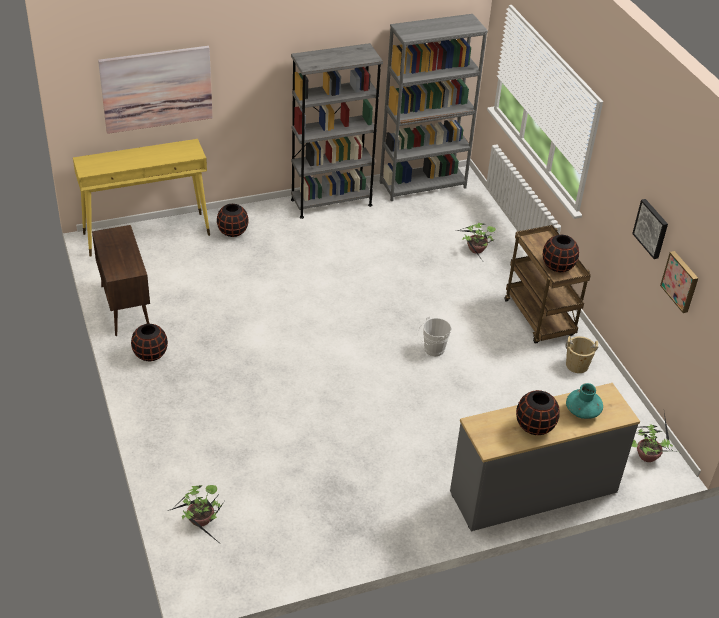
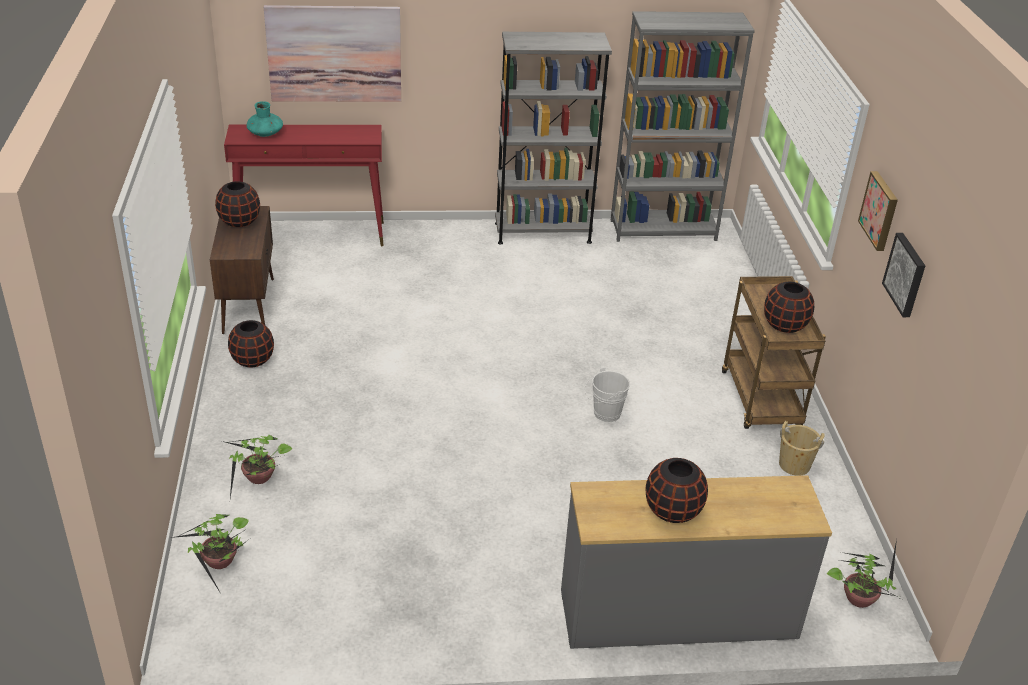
camera: 15 degrees right, 5 degrees down
(147, 234) = (311, 234): yellow console table -> red console table
(232, 232) = (411, 246): black vase -> black vase (239, 222)
(476, 251) = (704, 311): potted plant -> potted plant (258, 480)
(582, 411) = (750, 504): turquoise vase -> turquoise vase (265, 133)
(681, 281) = (933, 349): picture -> picture (880, 210)

